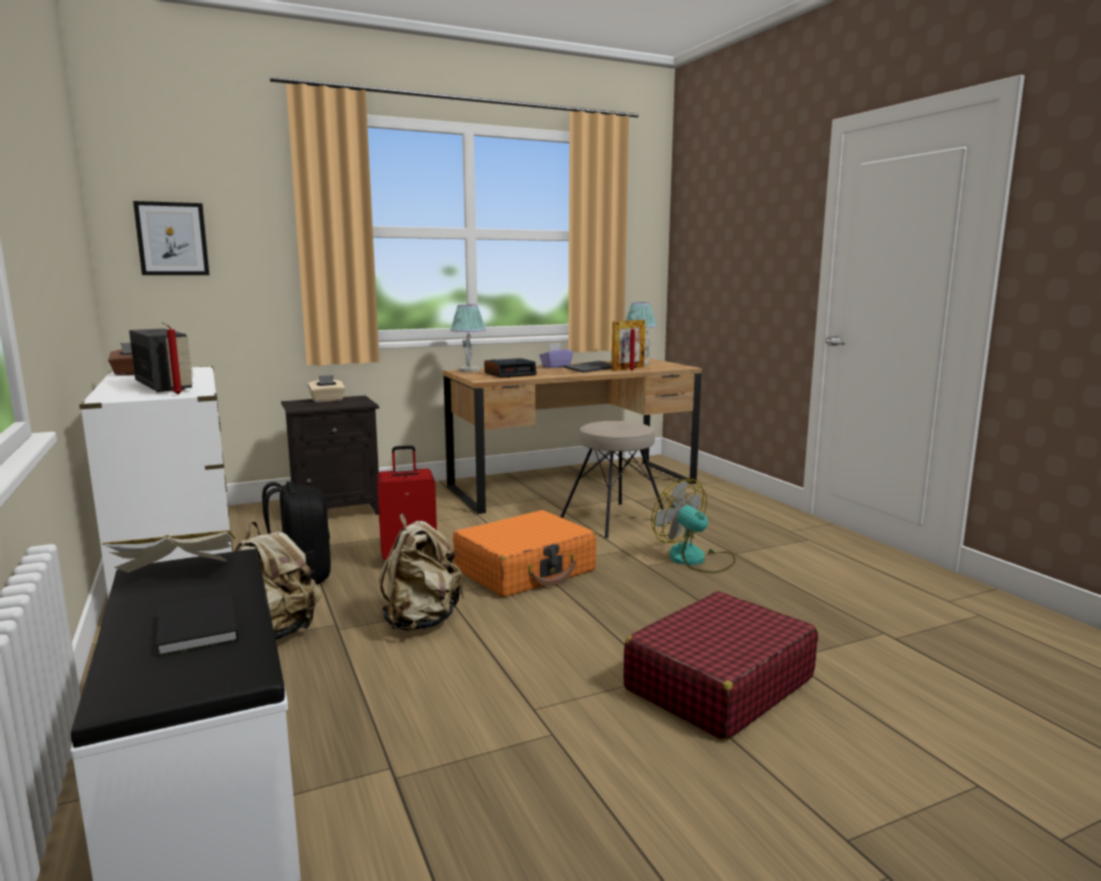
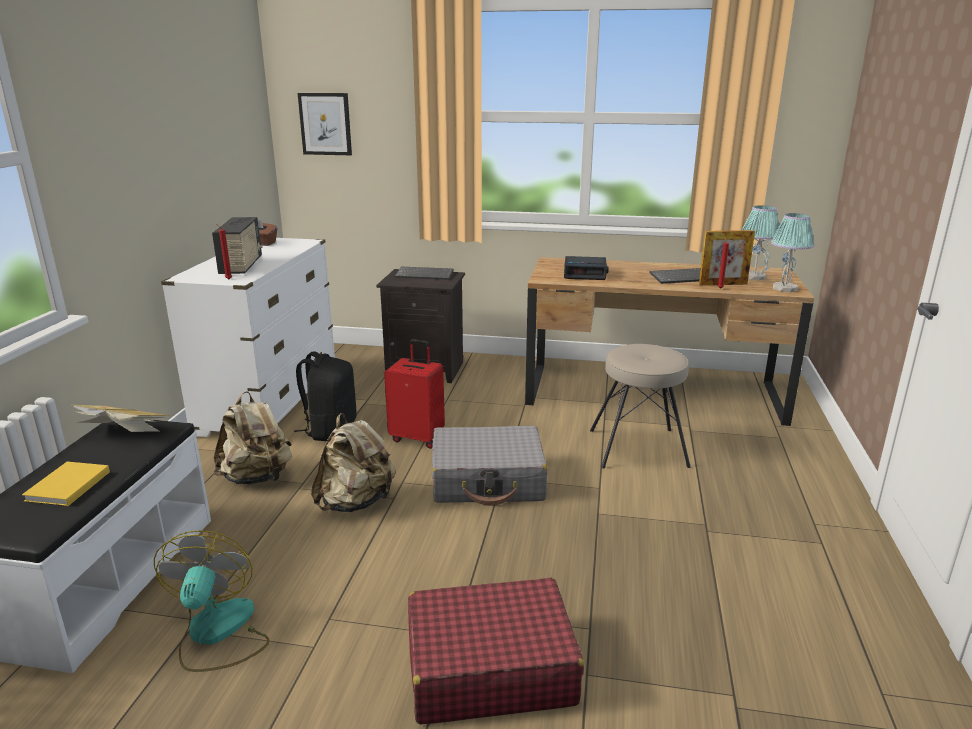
camera: 35 degrees right, 10 degrees up
(196, 630) = (66, 487): black book -> yellow book
(327, 400) = (425, 274): beige tissue box -> keyboard
(469, 370) = (559, 262): table lamp -> table lamp (785, 288)
(525, 570) = (488, 480): orange suitcase -> grey suitcase
(555, 366) = (653, 268): purple tissue box -> none
(695, 559) = (655, 523): fan -> fan (217, 634)

